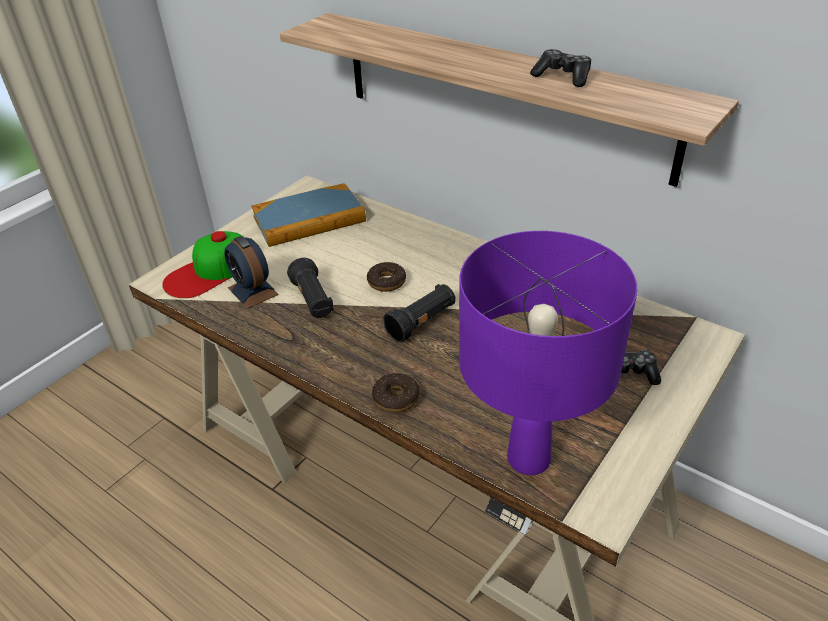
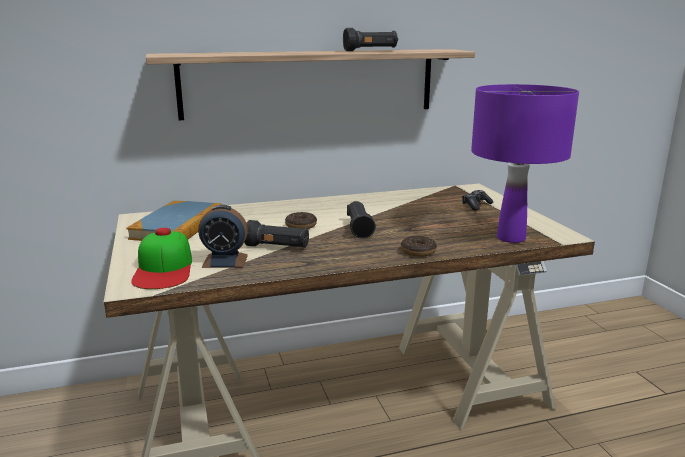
camera: 55 degrees left, 20 degrees down
(562, 77) = (370, 50): game controller -> black flashlight

